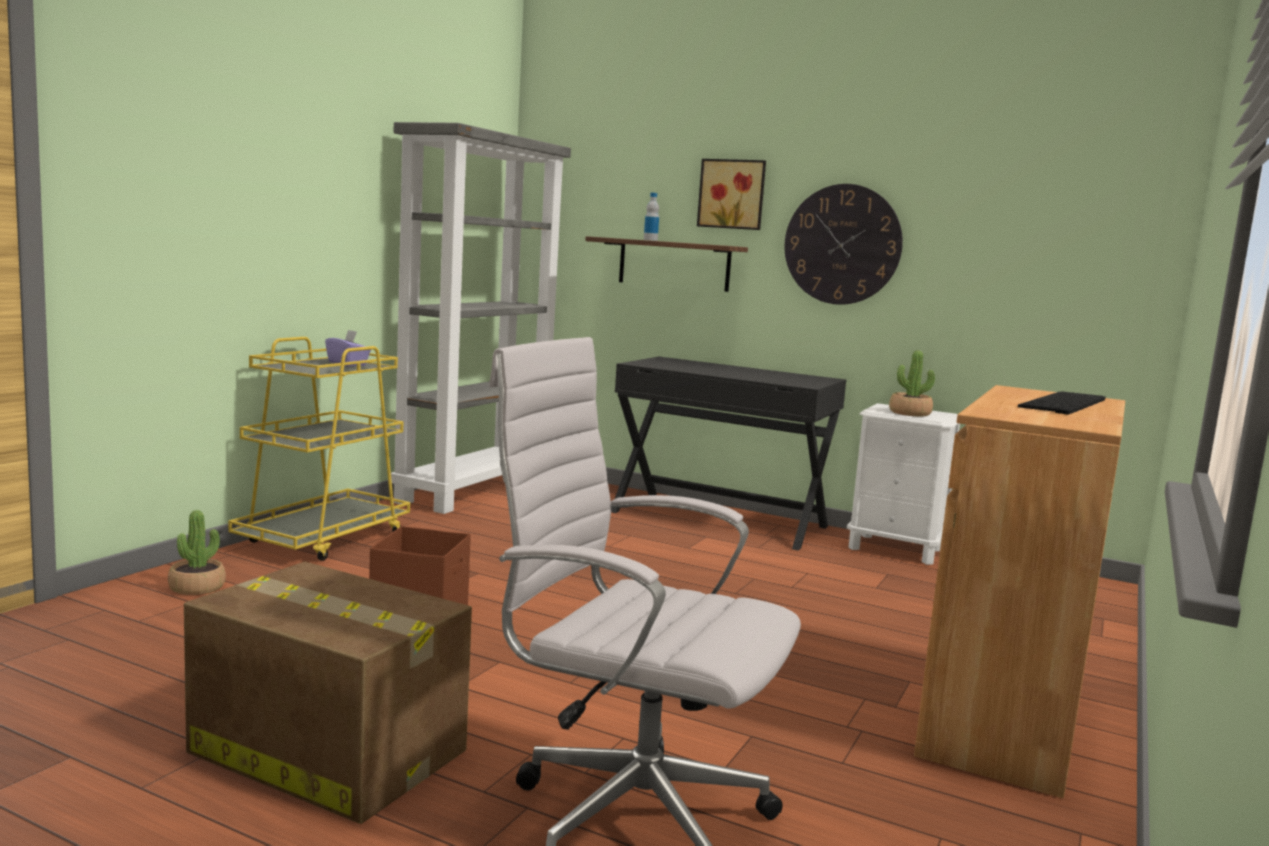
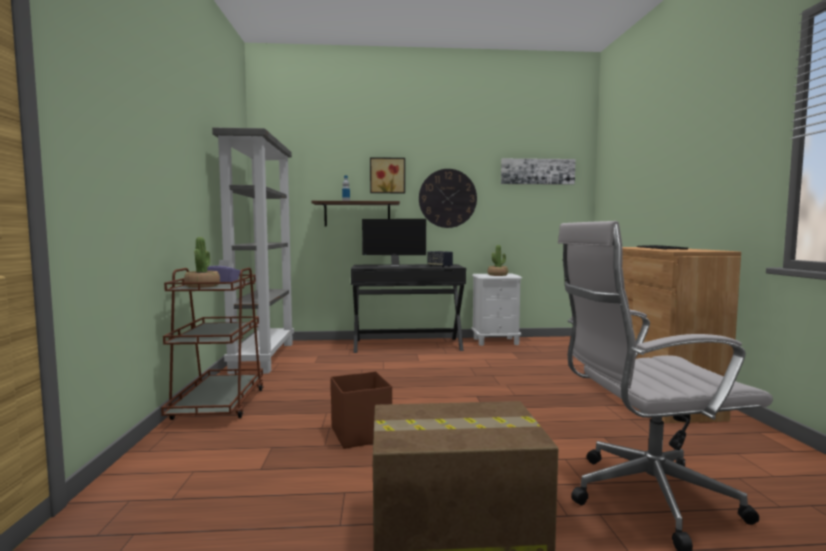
camera: 30 degrees left, 5 degrees down
(197, 587) = (180, 460): potted plant -> potted plant (202, 286)
(324, 539) = (219, 405): yellow cart -> brown cart
(702, 369) = (394, 266): none -> monitor
(782, 380) = (439, 266): none -> speaker
(1048, 196) = (537, 171): none -> picture

